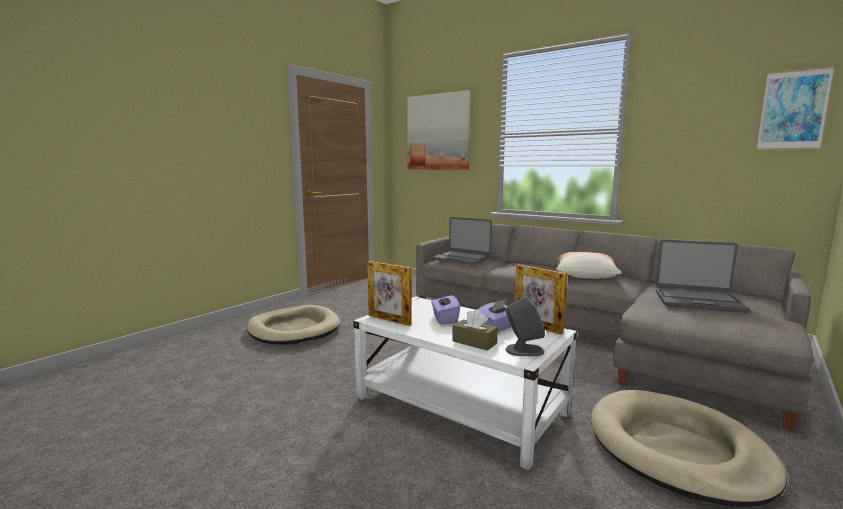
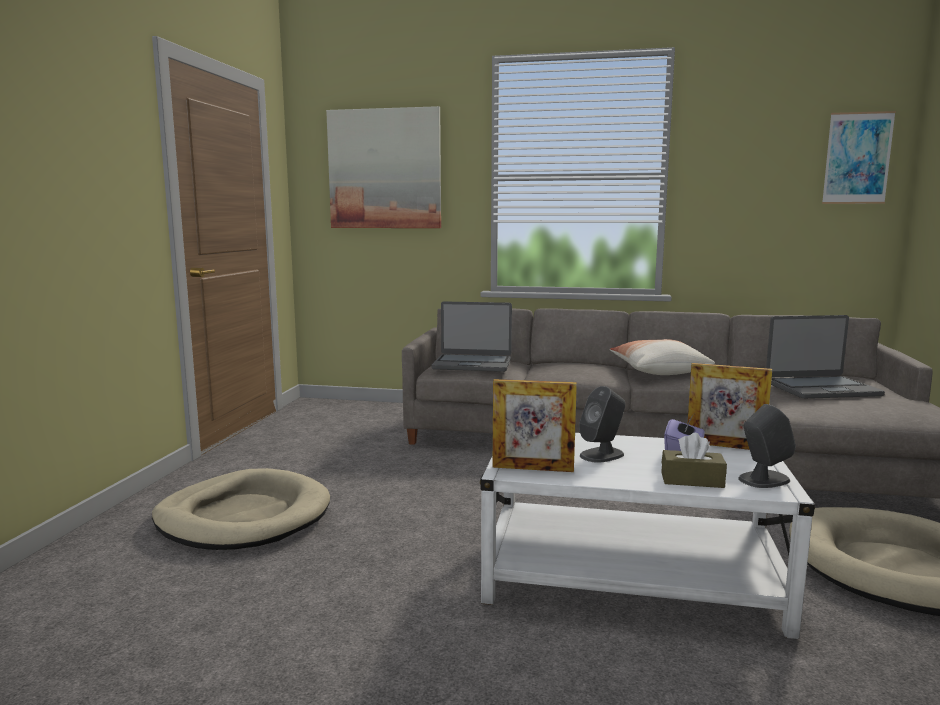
camera: 25 degrees left, 0 degrees up
(444, 319) = (602, 455): purple tissue box -> grey speaker

